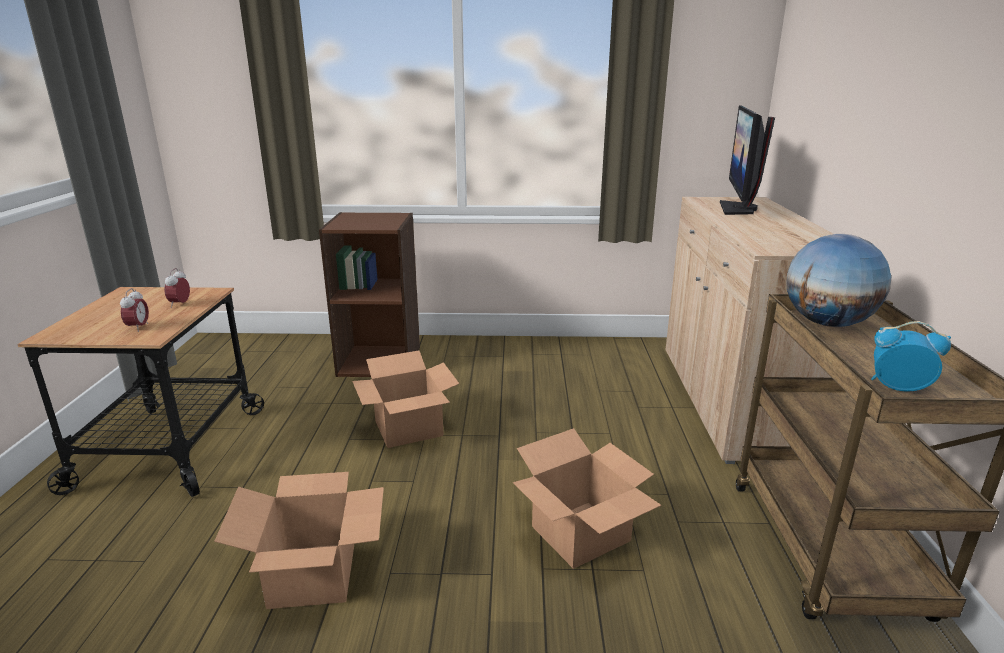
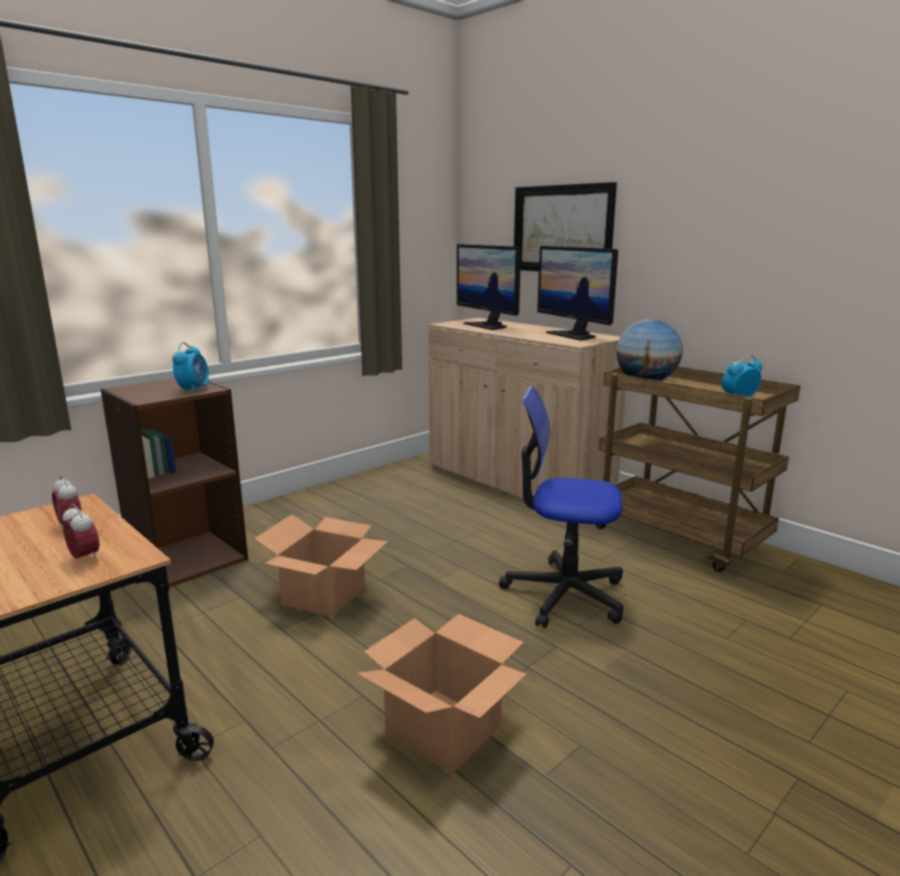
camera: 45 degrees left, 5 degrees down
(379, 225) = (194, 389): none -> alarm clock
(581, 533) = (564, 594): cardboard box -> office chair
(802, 239) = (574, 335): none -> monitor
(848, 91) = (562, 229): none -> picture

